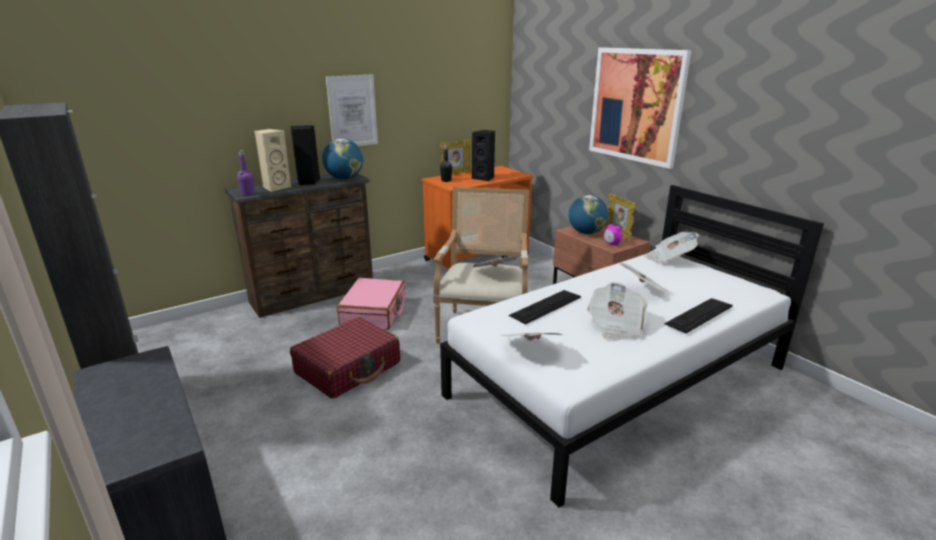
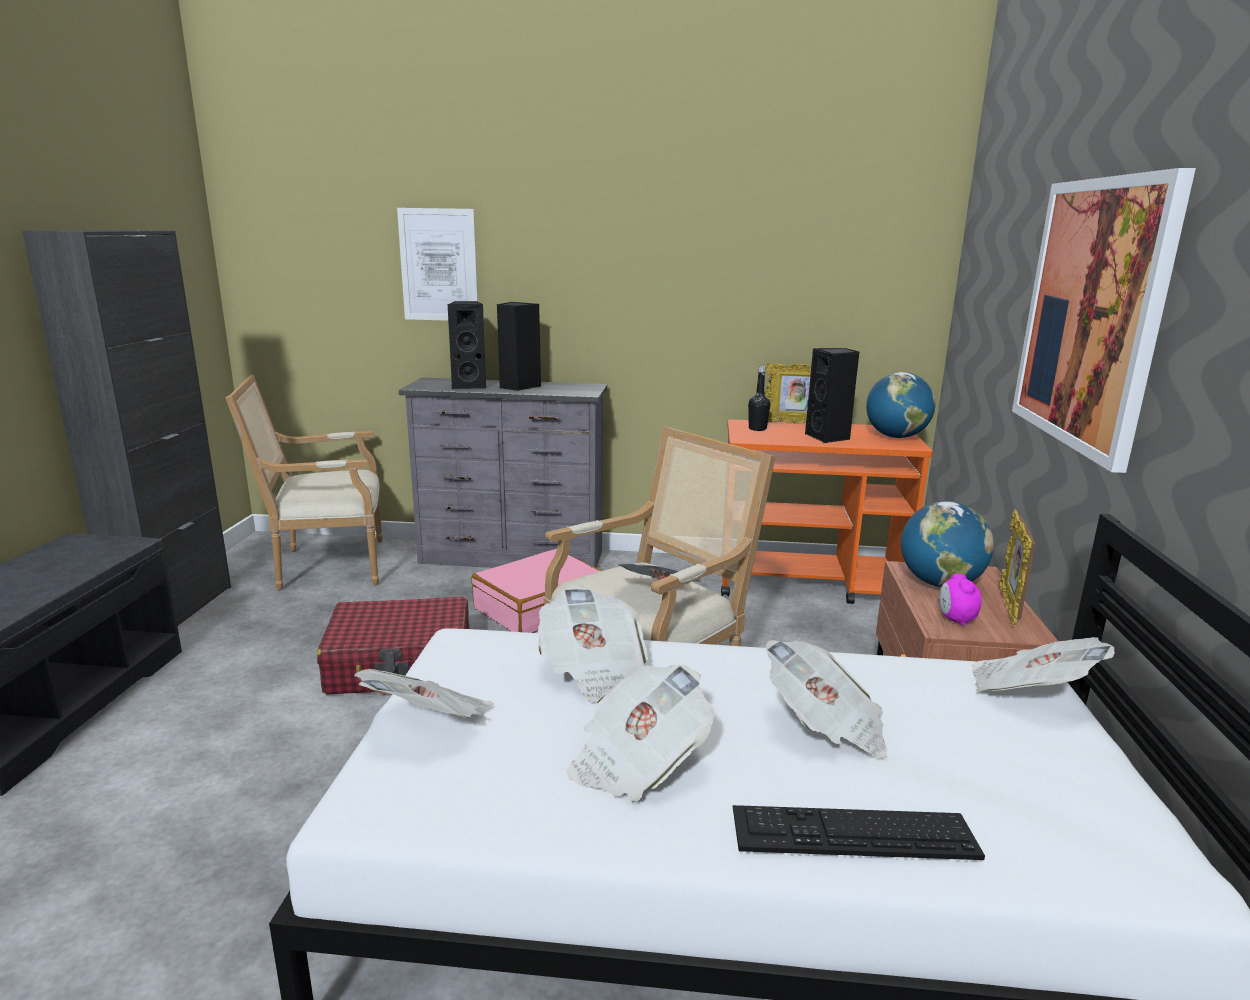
camera: 40 degrees right, 5 degrees down
(195, 341) = (325, 566): none -> armchair
(248, 194) = (422, 387): purple bottle -> none
(276, 187) = (469, 386): beige speaker -> black speaker
(314, 295) = (512, 558): brown dresser -> grey dresser
(344, 178) = (569, 391): globe -> globe (896, 437)
(352, 111) = (620, 292): picture -> picture (439, 265)
(545, 306) = (593, 670): keyboard -> newspaper

